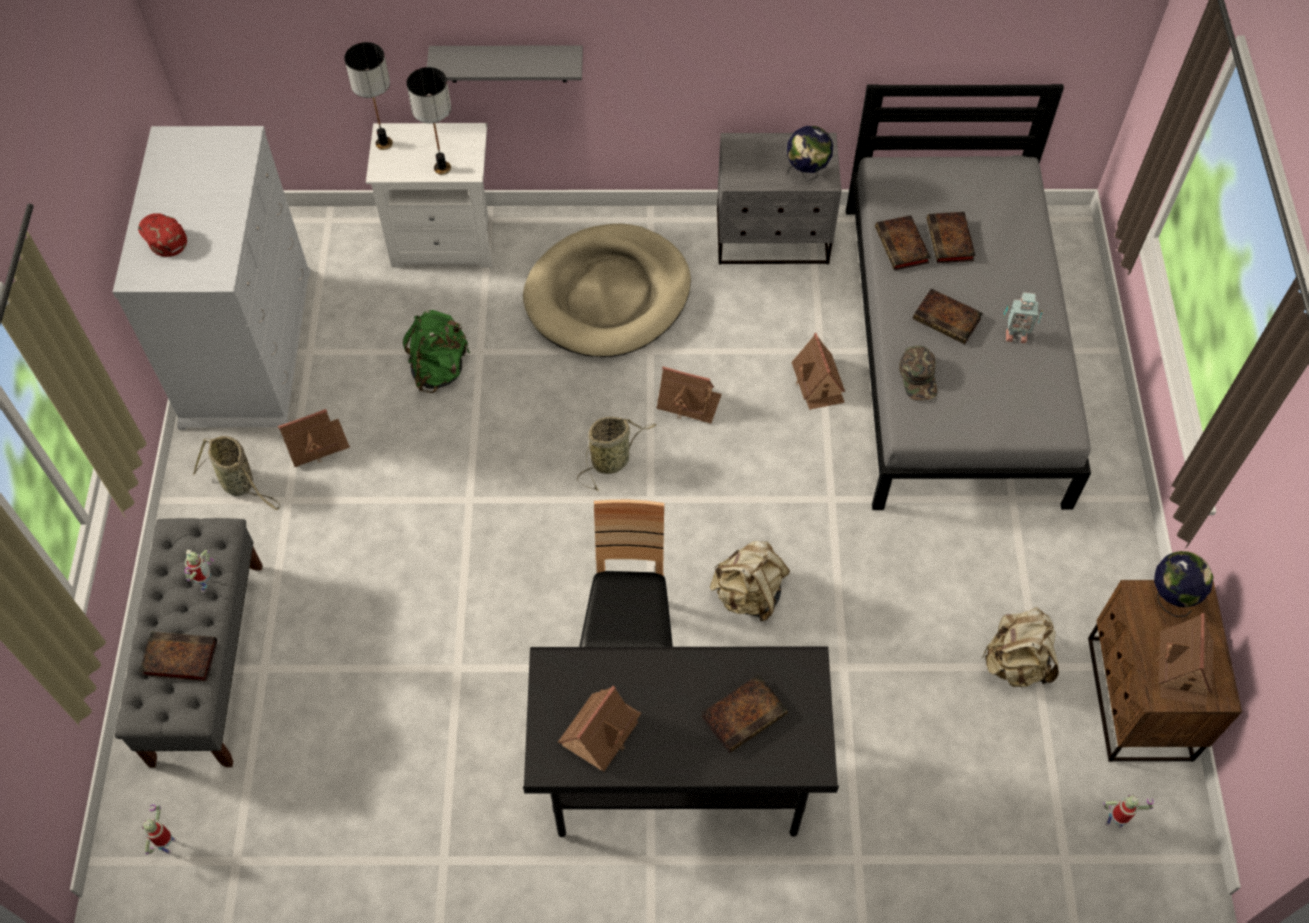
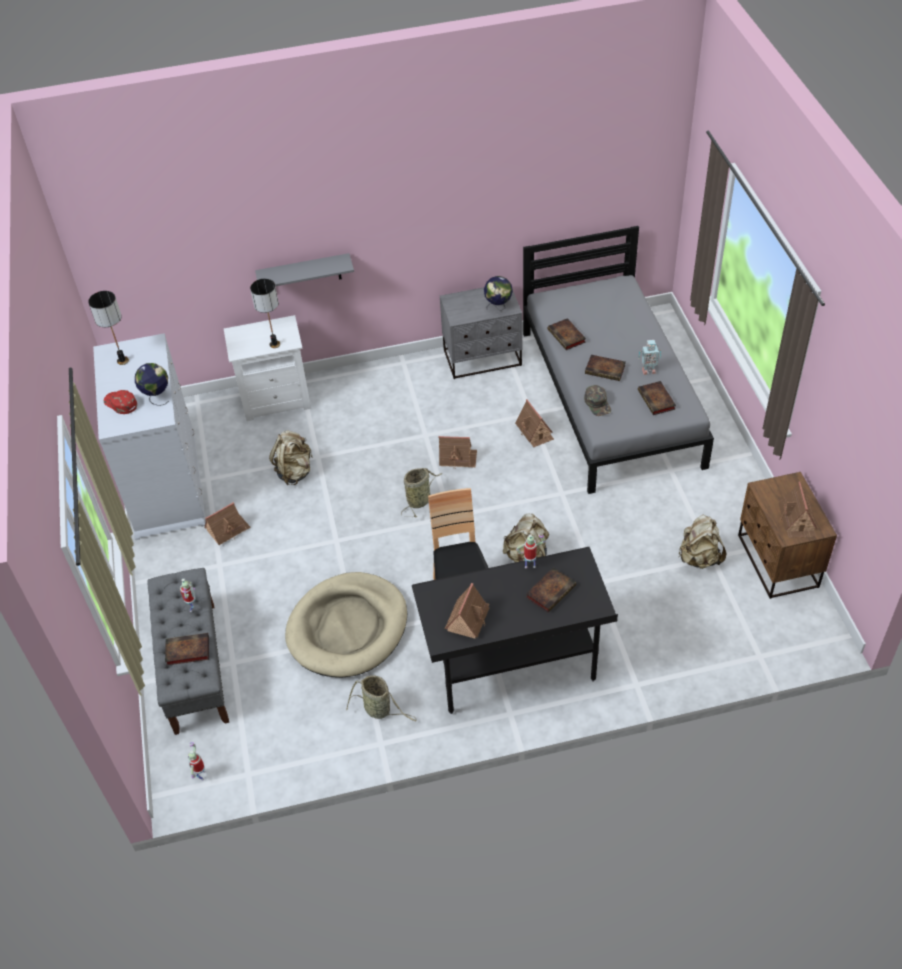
camera: 10 degrees left, 10 degrees down
(240, 484) = (185, 562): basket -> basket (379, 710)
(383, 143) = (233, 338): table lamp -> table lamp (122, 361)
(439, 369) = (294, 472): green backpack -> beige backpack
(608, 295) = (389, 409): beige dog bed -> beige dog bed (348, 628)
(950, 241) = (595, 328): book -> book (657, 400)
(1114, 822) = (783, 630): toy robot -> toy robot (530, 565)
(1170, 597) = (779, 485): globe -> globe (157, 397)

